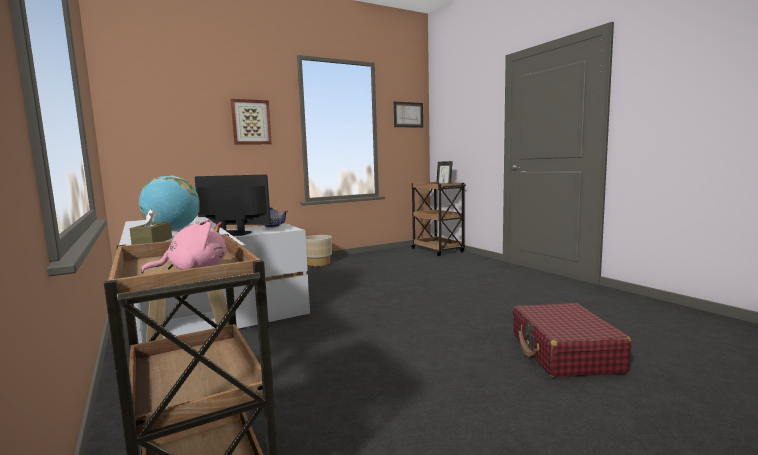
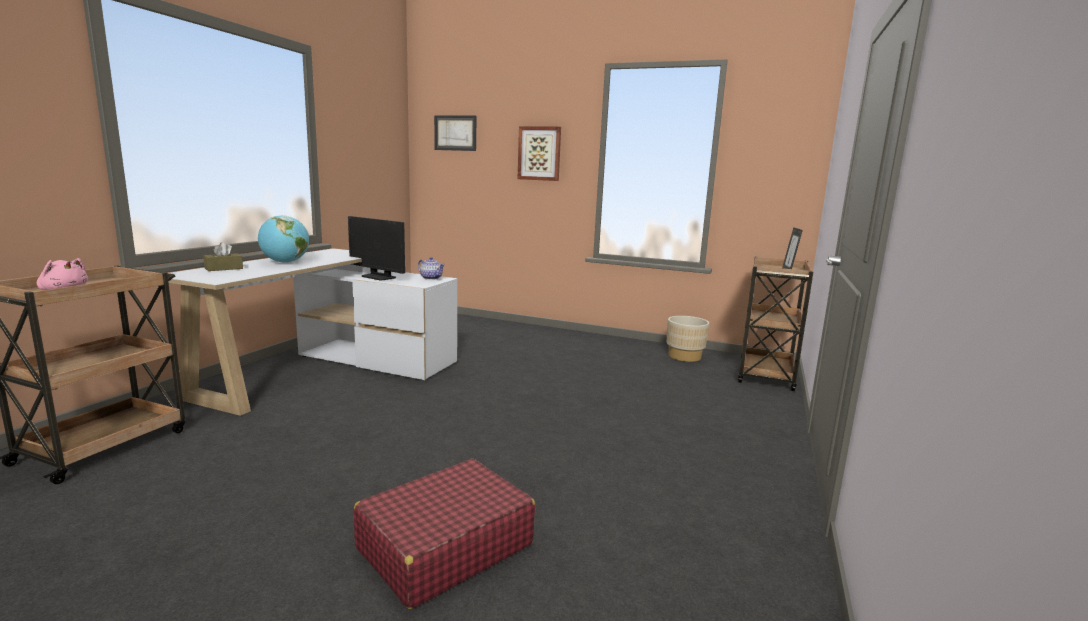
camera: 50 degrees right, 5 degrees up
(233, 233) = (379, 277): monitor -> monitor turned 150 degrees clockwise
(318, 263) = (584, 339): beige planter -> beige planter (684, 356)
(408, 115) = (783, 142): picture -> picture (455, 133)

